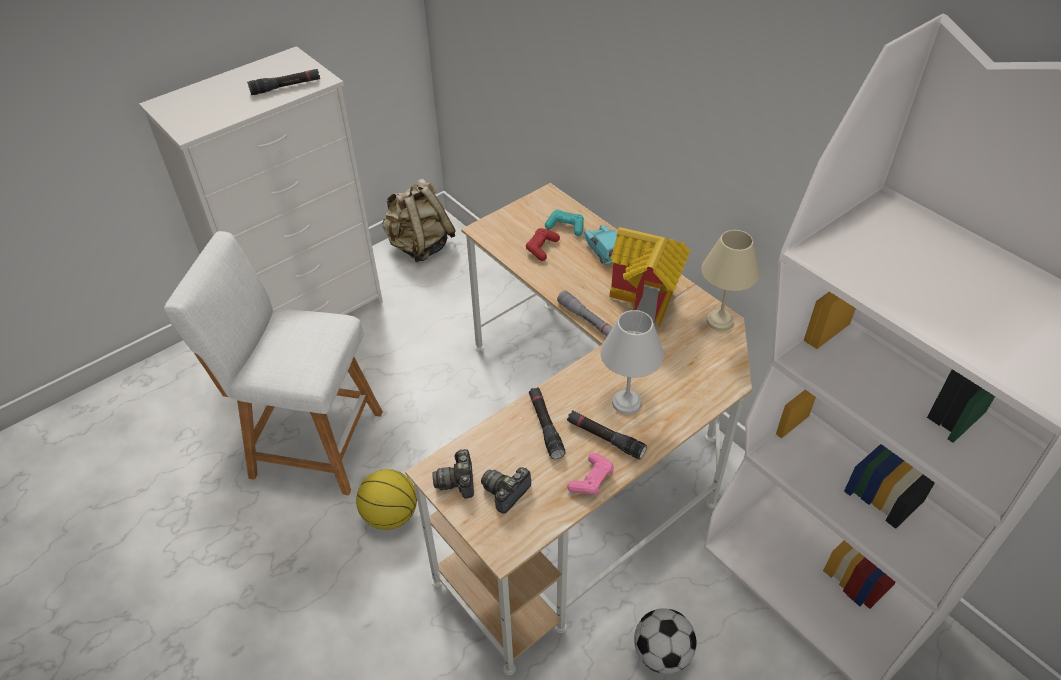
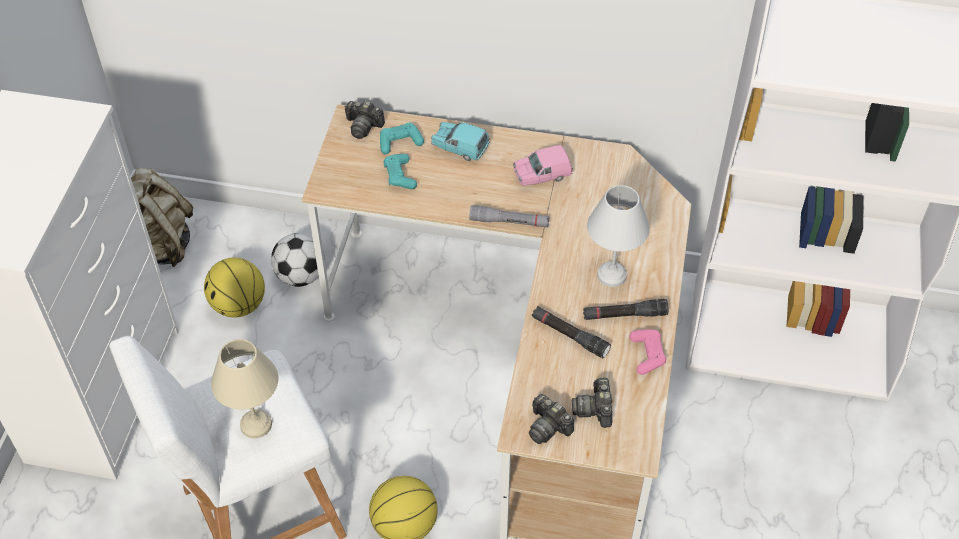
camera: 40 degrees left, 5 degrees up
(286, 87) = (56, 144): black flashlight -> none
(432, 308) = (239, 305): none -> basketball
(542, 248) = (400, 176): red game controller -> turquoise game controller
(552, 204) = (363, 126): none -> camera
(647, 302) = (542, 175): toy house -> pink toy car
(662, 653) = (727, 473): football -> football (300, 276)
(721, 321) = (616, 158): beige table lamp -> beige table lamp (257, 424)

